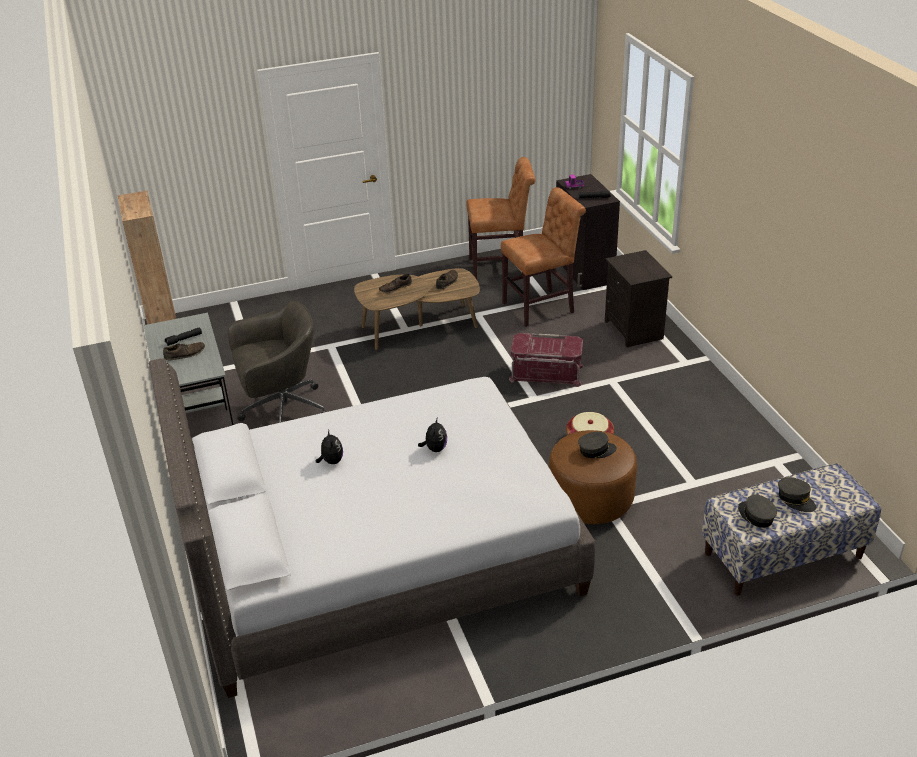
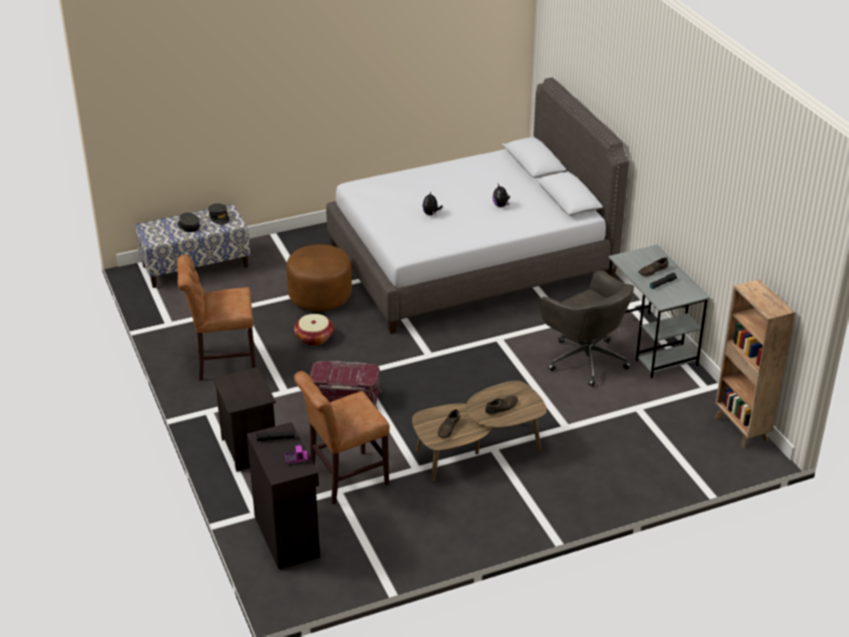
camera: 175 degrees right, 0 degrees up
(281, 411) = (585, 359): grey office chair -> grey office chair turned 105 degrees counterclockwise
(501, 268) = (391, 541): brown chair -> brown chair (222, 363)
(596, 450) = (315, 258): grey cap -> none

